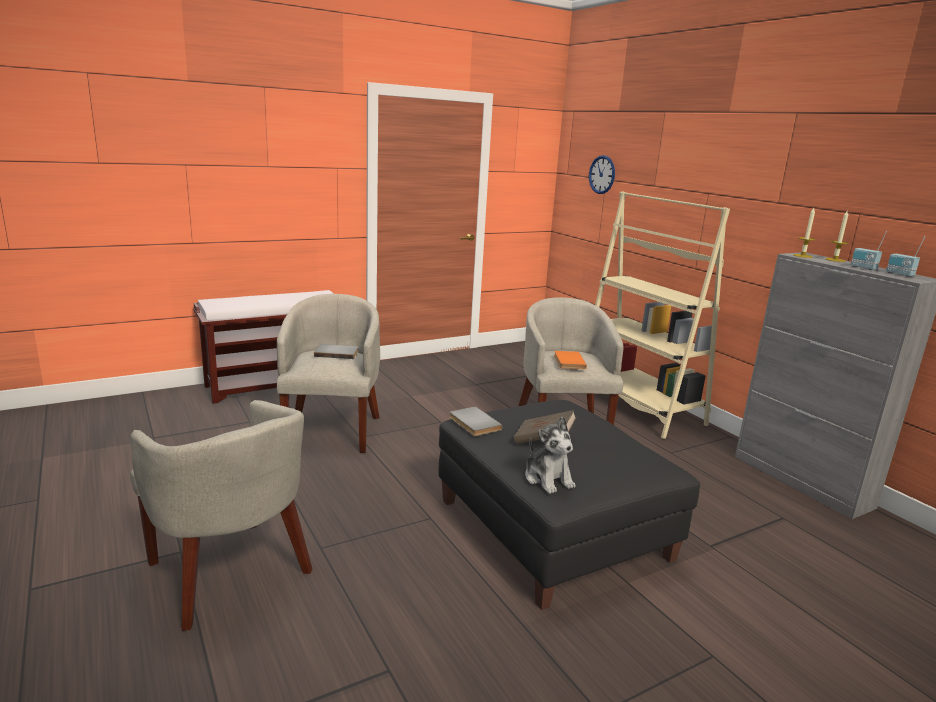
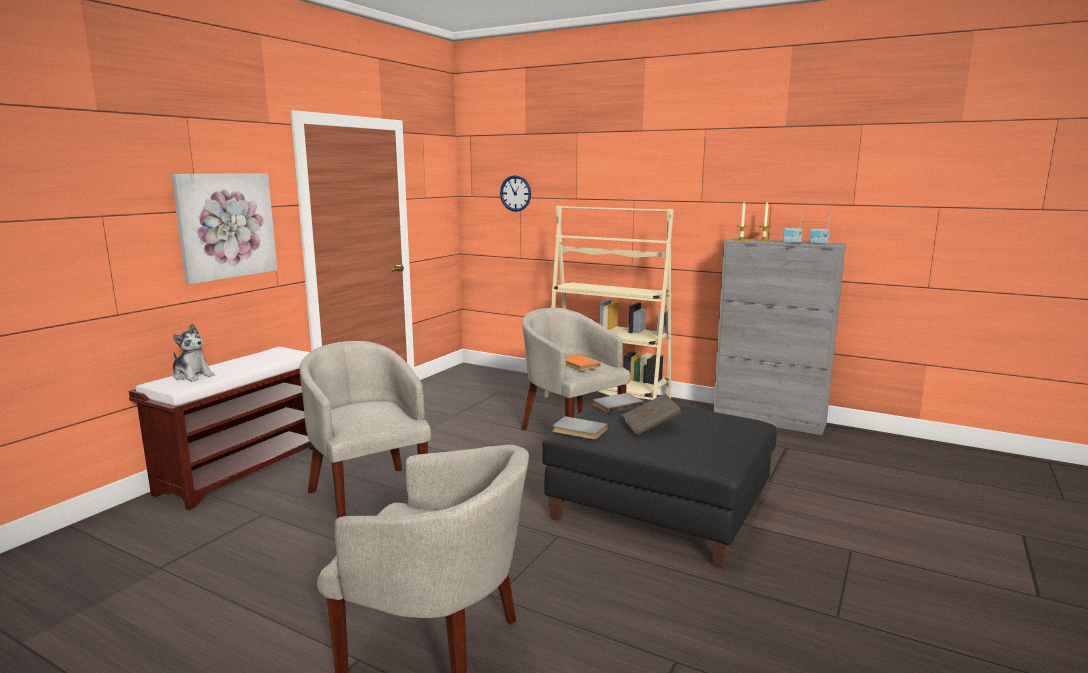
camera: 30 degrees left, 5 degrees down
(291, 181) = (225, 226): none -> picture
(337, 353) = (366, 405): grey book -> grey book (616, 404)
(548, 479) = (693, 452): plush toy -> plush toy (192, 376)

